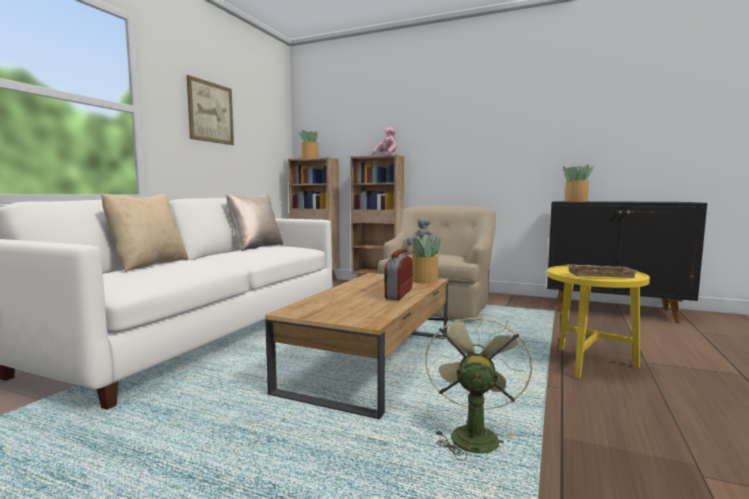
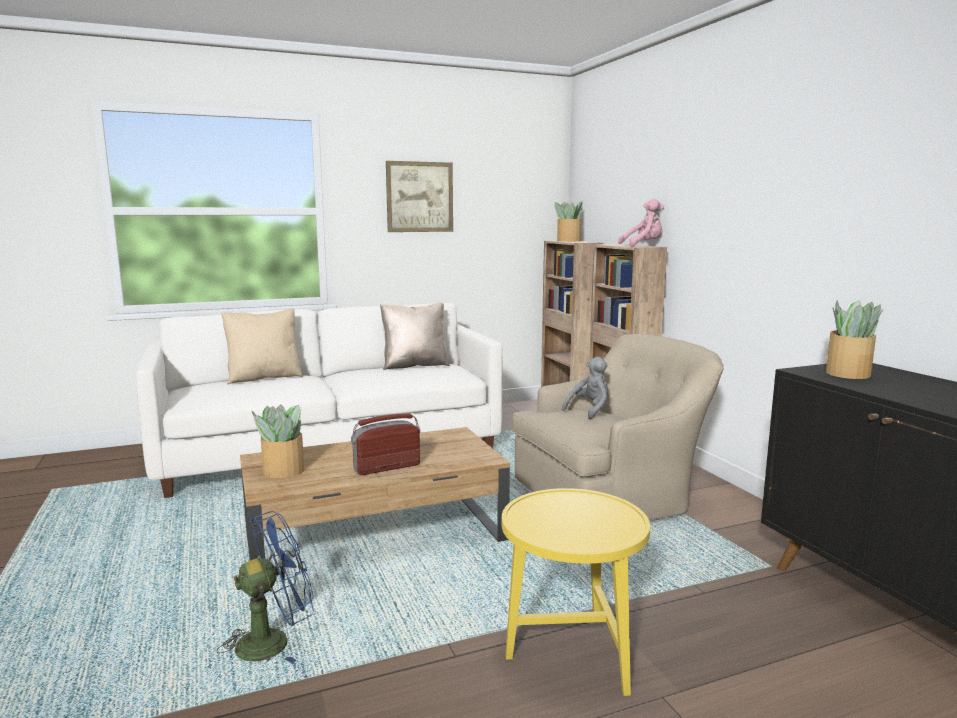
camera: 45 degrees right, 5 degrees up
(424, 280) = (474, 457): potted plant -> potted plant (282, 471)
(472, 434) = (273, 640): green fan -> blue fan
(600, 274) = (554, 522): beige tray -> none

